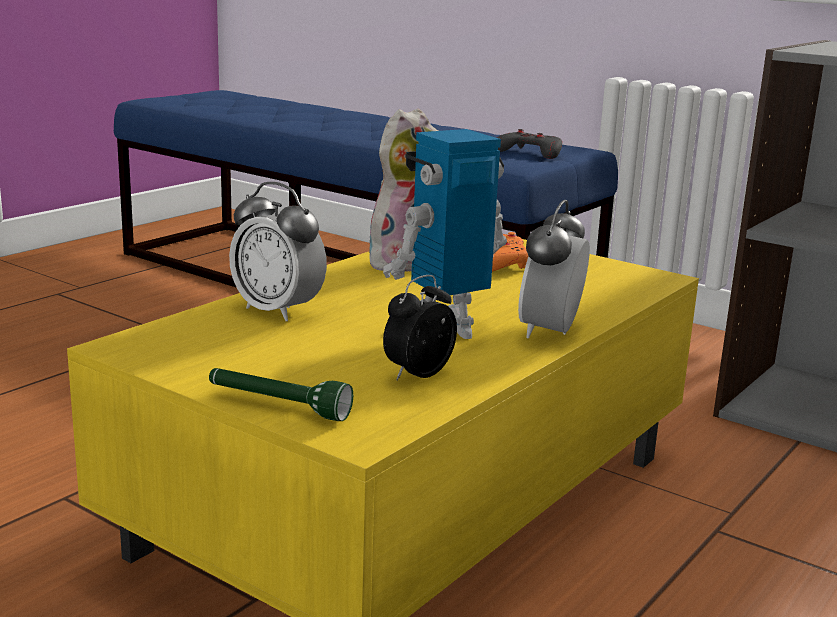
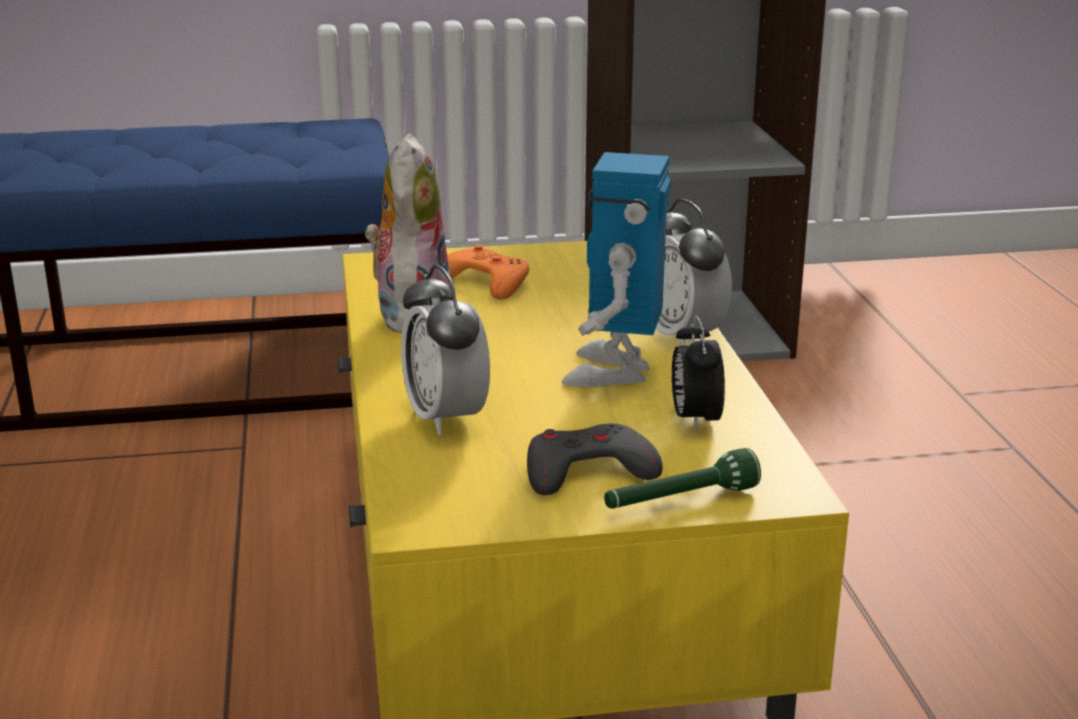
camera: 45 degrees left, 5 degrees up
(278, 311) = (446, 418): alarm clock -> alarm clock turned 75 degrees clockwise
(529, 152) = (319, 142): grey game controller -> grey game controller (587, 471)

